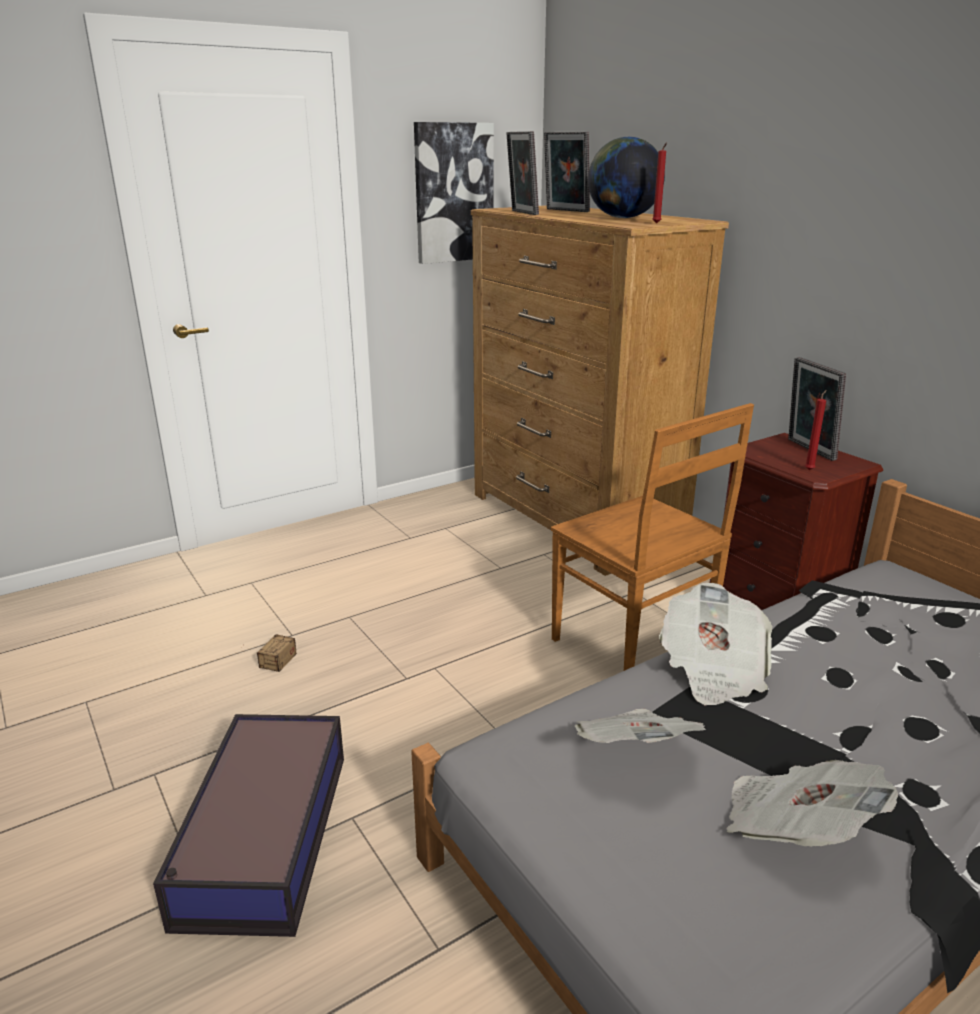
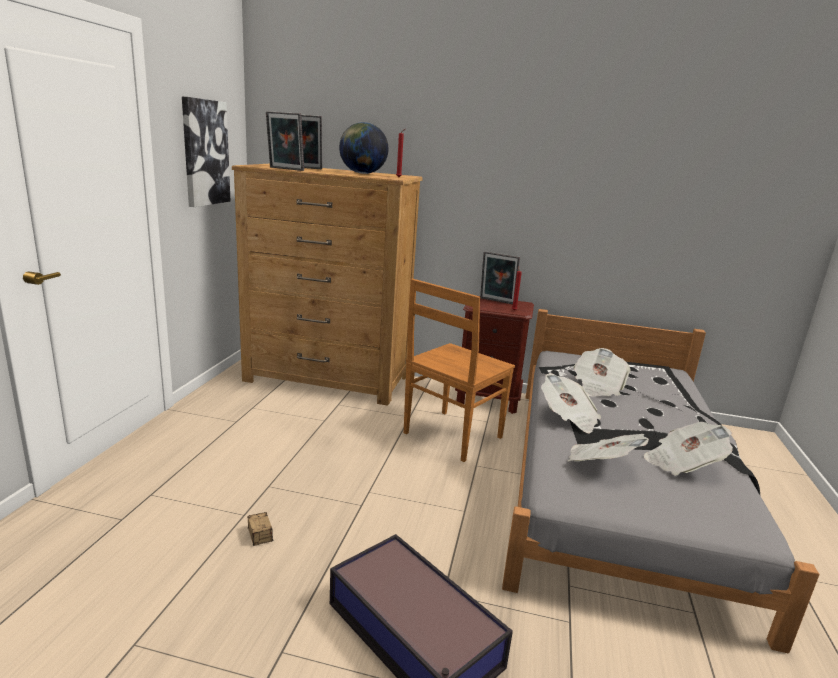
camera: 45 degrees left, 5 degrees down
(634, 646) = (451, 436): brown chair -> brown chair turned 120 degrees clockwise
(868, 645) = (597, 387): none -> newspaper

